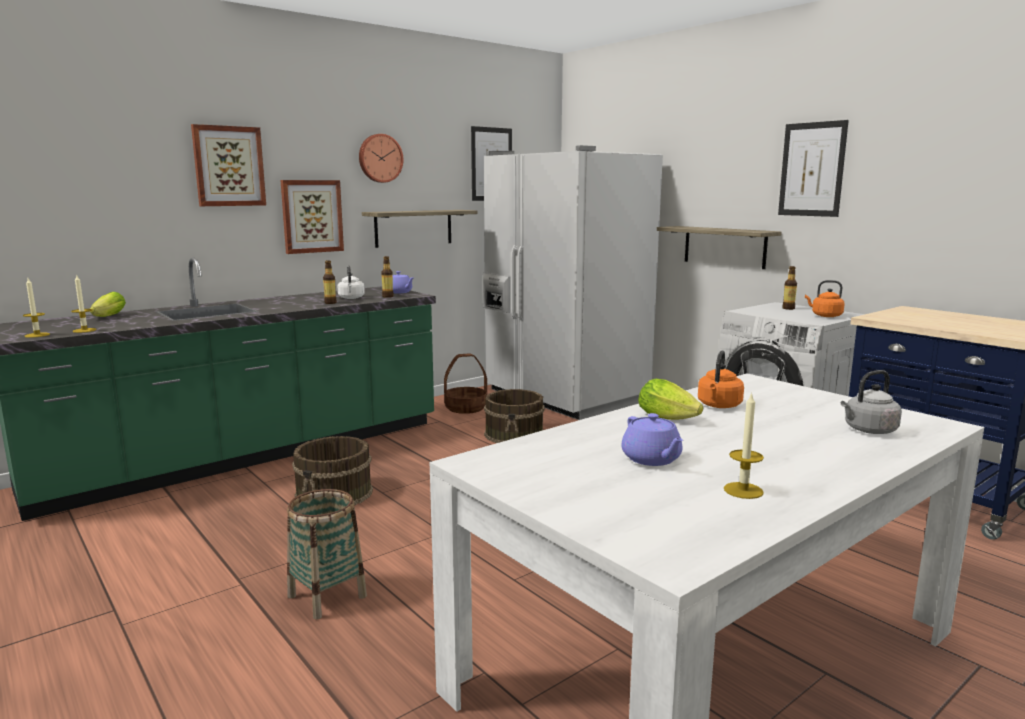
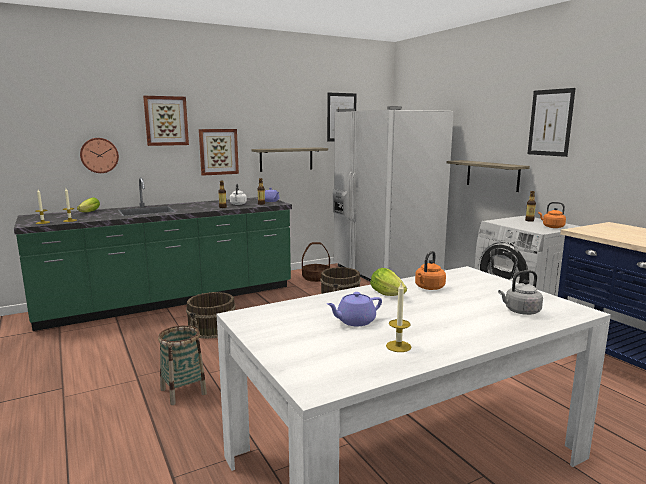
camera: 10 degrees right, 0 degrees up
(380, 158) = (264, 114): wall clock -> wall clock (99, 155)
(652, 459) = (355, 321): purple teapot -> purple teapot turned 75 degrees clockwise

